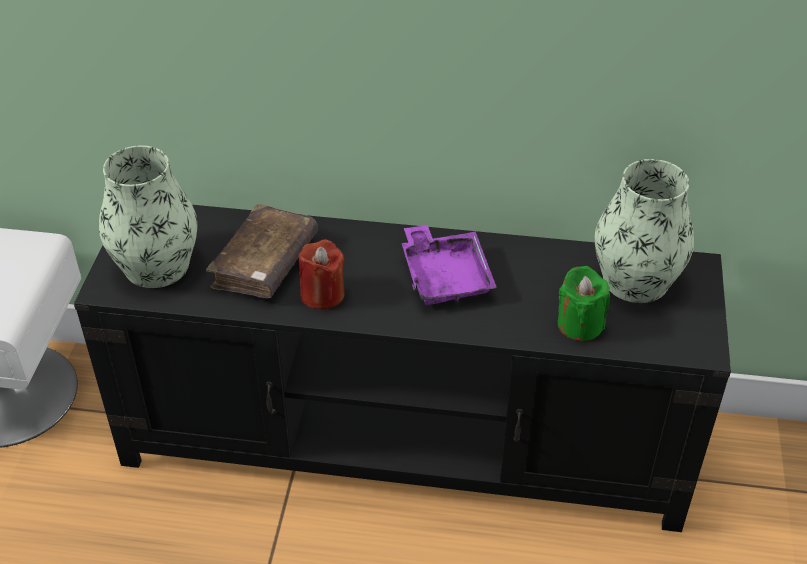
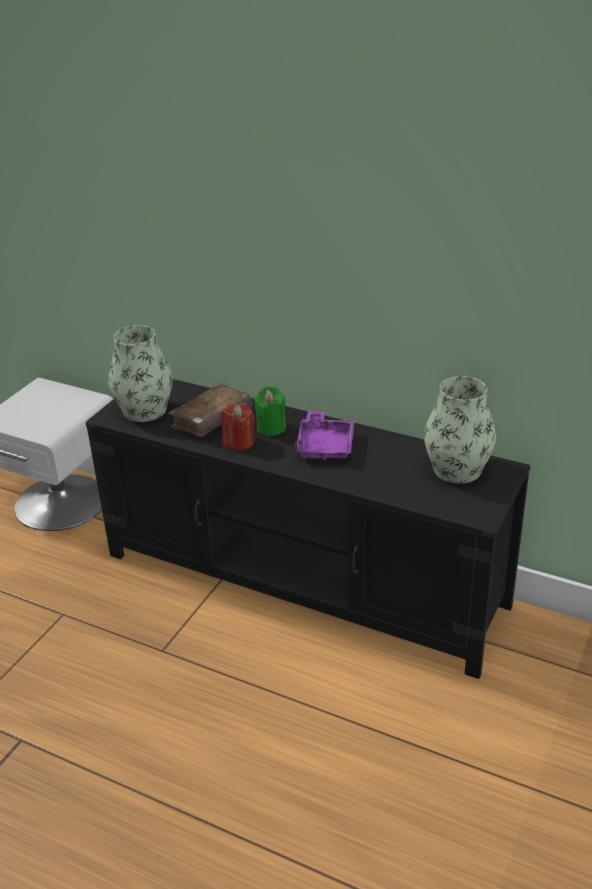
camera: 20 degrees right, 10 degrees down
(579, 324) = (401, 487): green candle -> green candle (271, 427)

